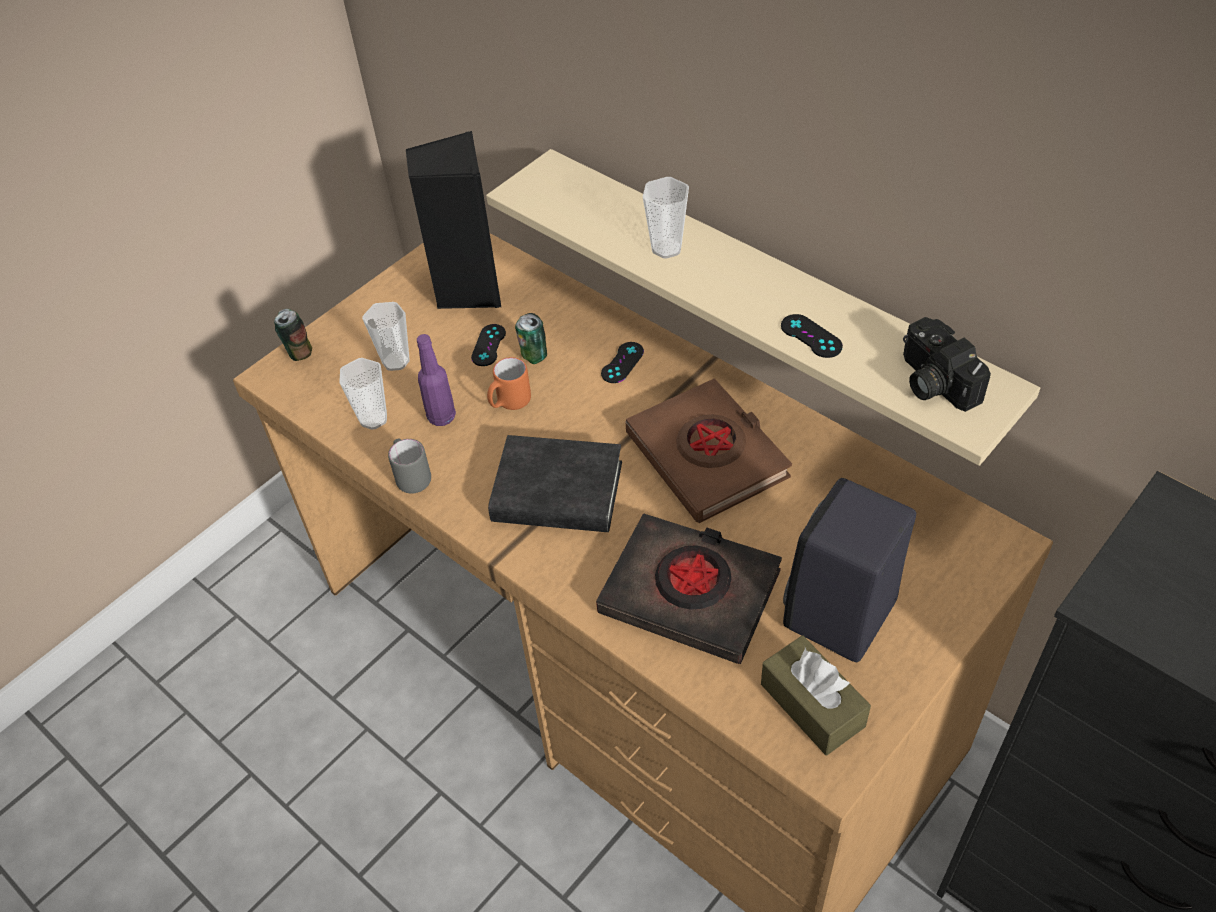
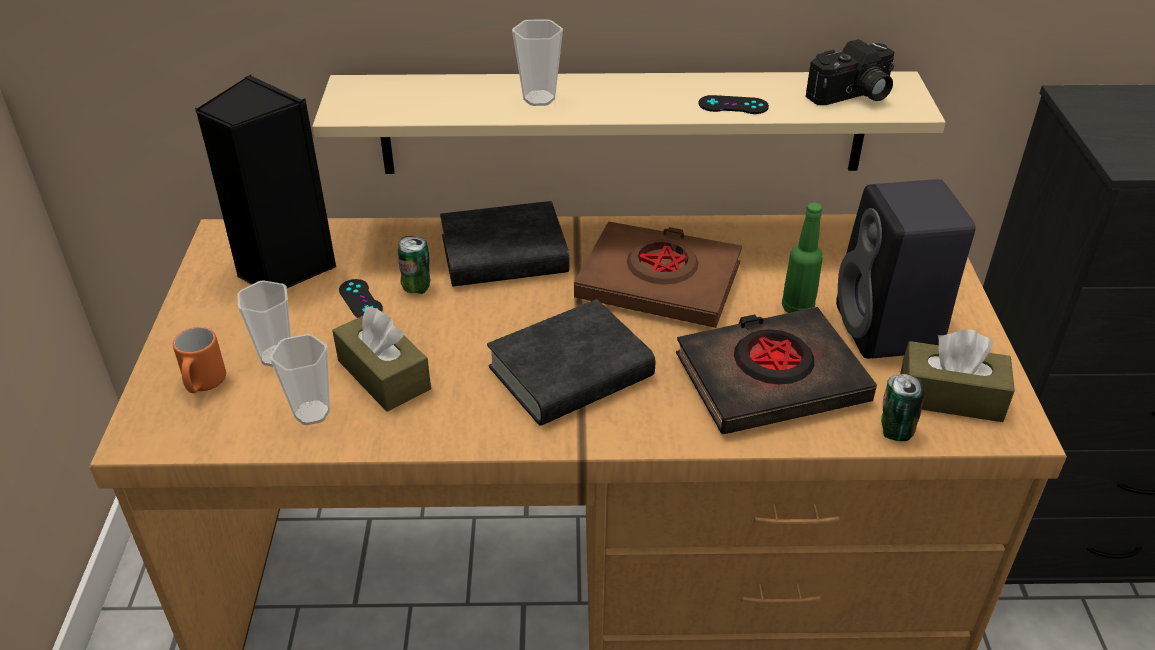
camera: 45 degrees left, 10 degrees down
(299, 352) = (149, 402): can -> can (894, 431)
(411, 476) = (414, 437): grey mug -> none
(441, 417) = (384, 375): purple bottle -> brown tissue box
(509, 403) = (438, 331): orange mug -> orange mug (203, 385)
(622, 363) = (504, 255): black game controller -> black book
(788, 547) = (797, 308): none -> green bottle
(932, 382) = (853, 96): camera -> camera turned 45 degrees counterclockwise

